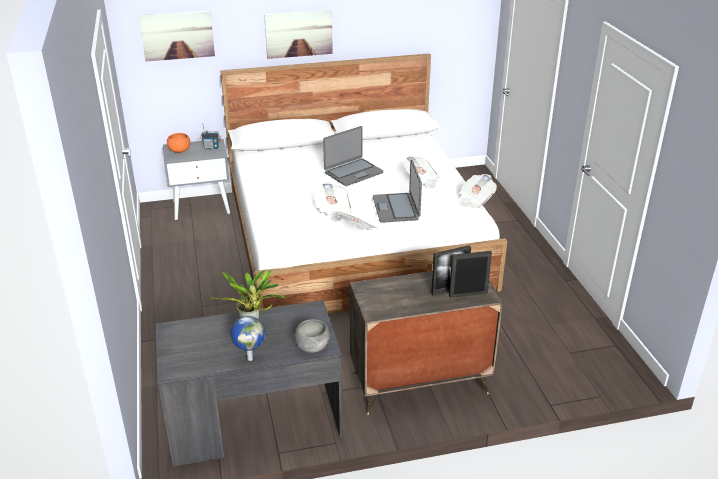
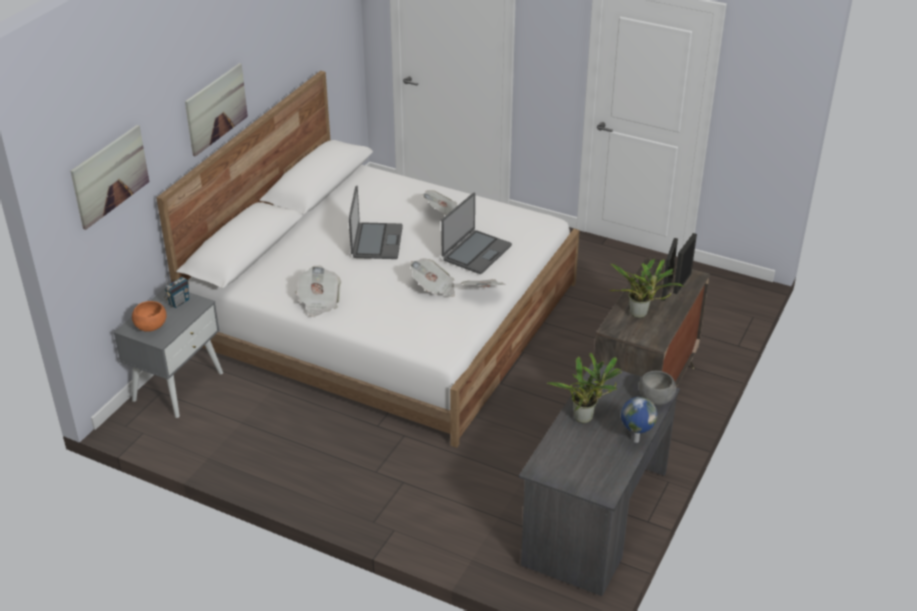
camera: 50 degrees left, 5 degrees up
(396, 208) = (476, 252): laptop -> laptop turned 90 degrees counterclockwise
(398, 292) = (641, 315): none -> potted plant
(474, 200) = (516, 207): newspaper -> newspaper (319, 302)

